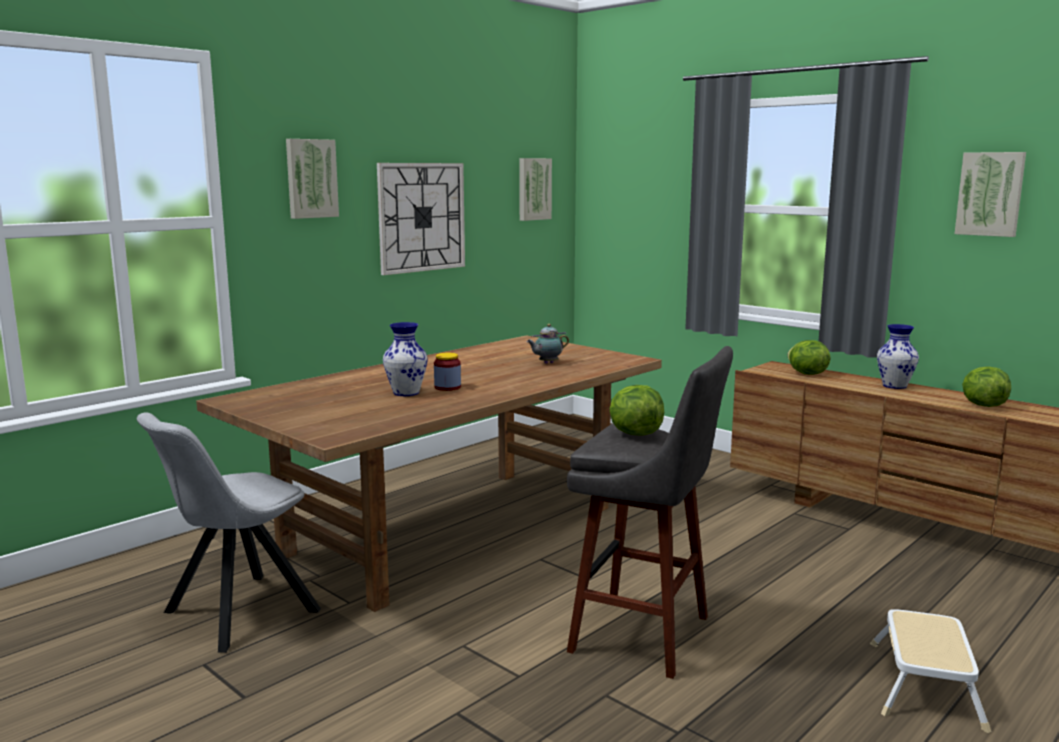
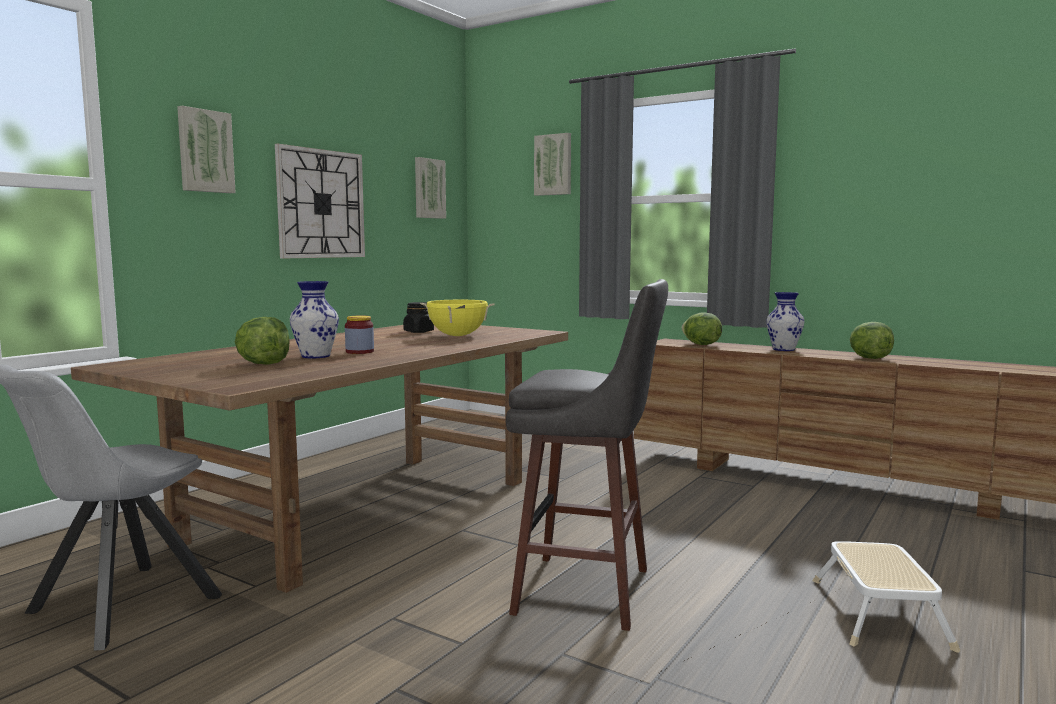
camera: 10 degrees left, 5 degrees down
(511, 354) = (419, 332): none -> black jar
(547, 363) = (457, 336): teapot -> yellow cooking pot
(634, 433) = (572, 372): lettuce -> lettuce (264, 364)
(990, 194) = (856, 171): picture -> picture (553, 165)

